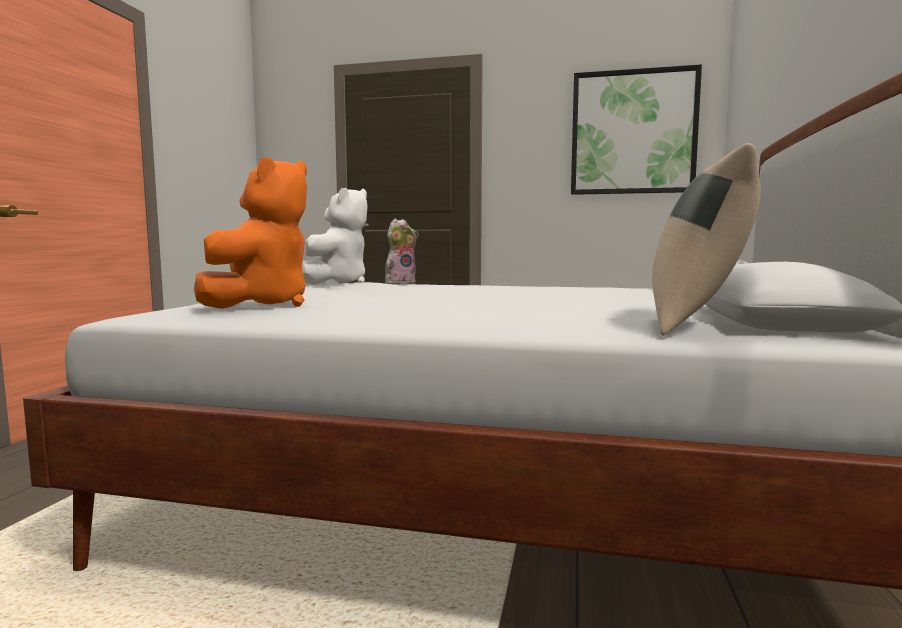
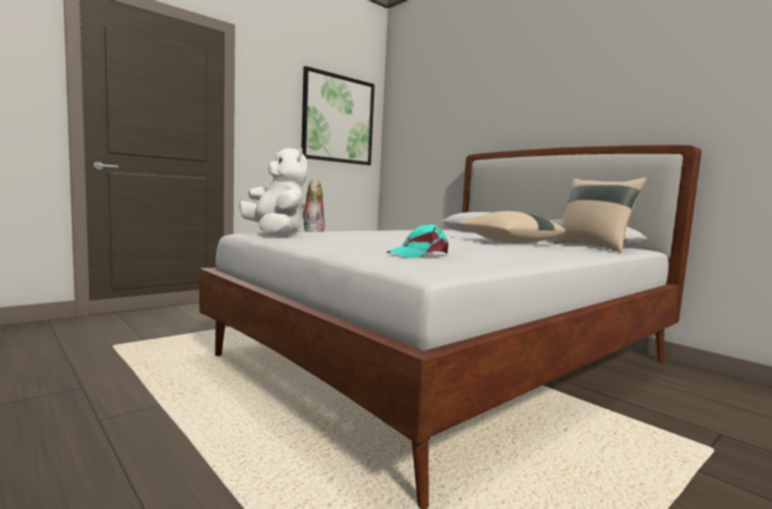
camera: 55 degrees left, 0 degrees up
(262, 305) = (419, 255): orange plush toy -> turquoise cap
(561, 306) = (507, 243): none -> beige pillow

